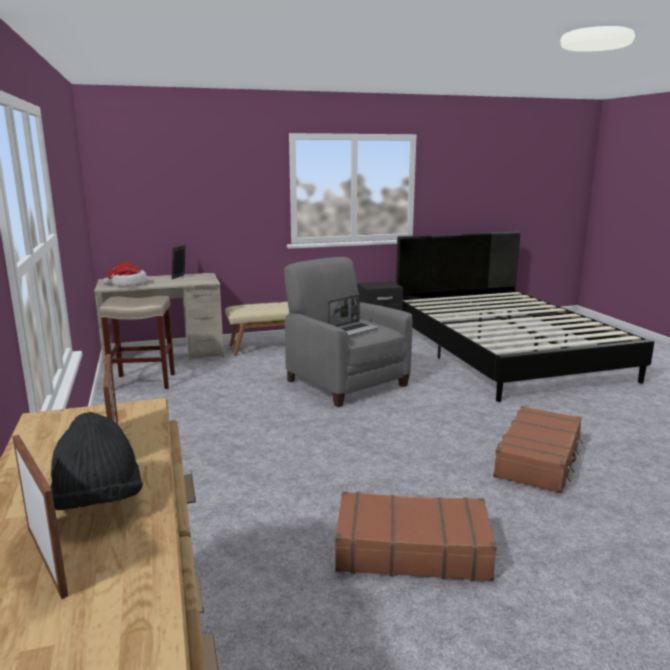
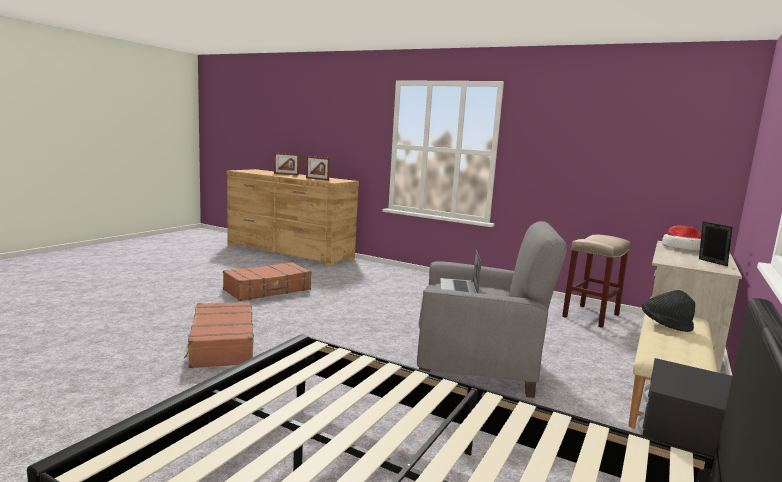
camera: 135 degrees right, 5 degrees down
(98, 503) = (295, 176): black hat -> black hat (665, 325)

